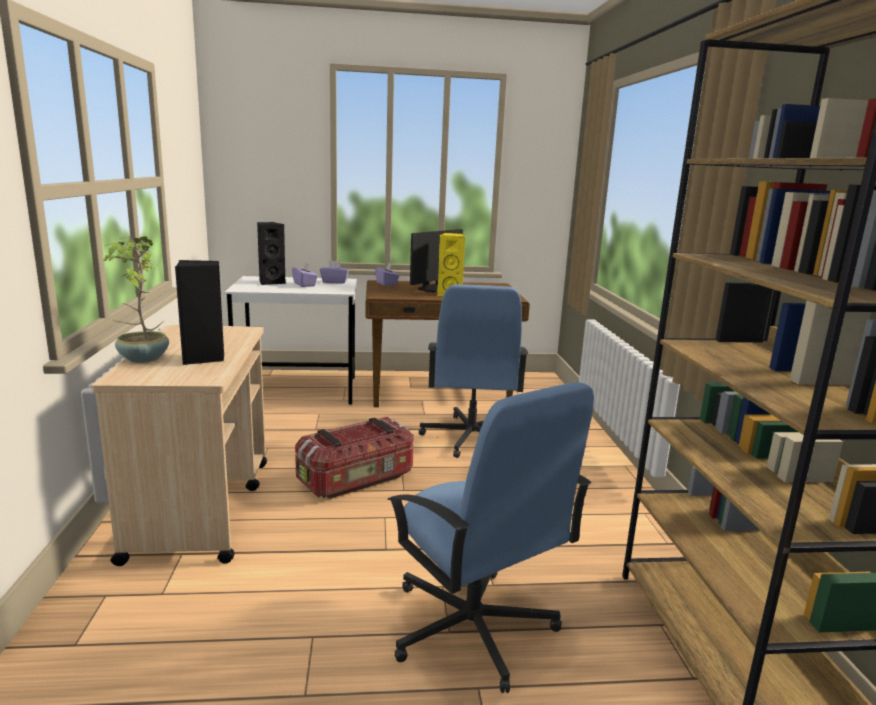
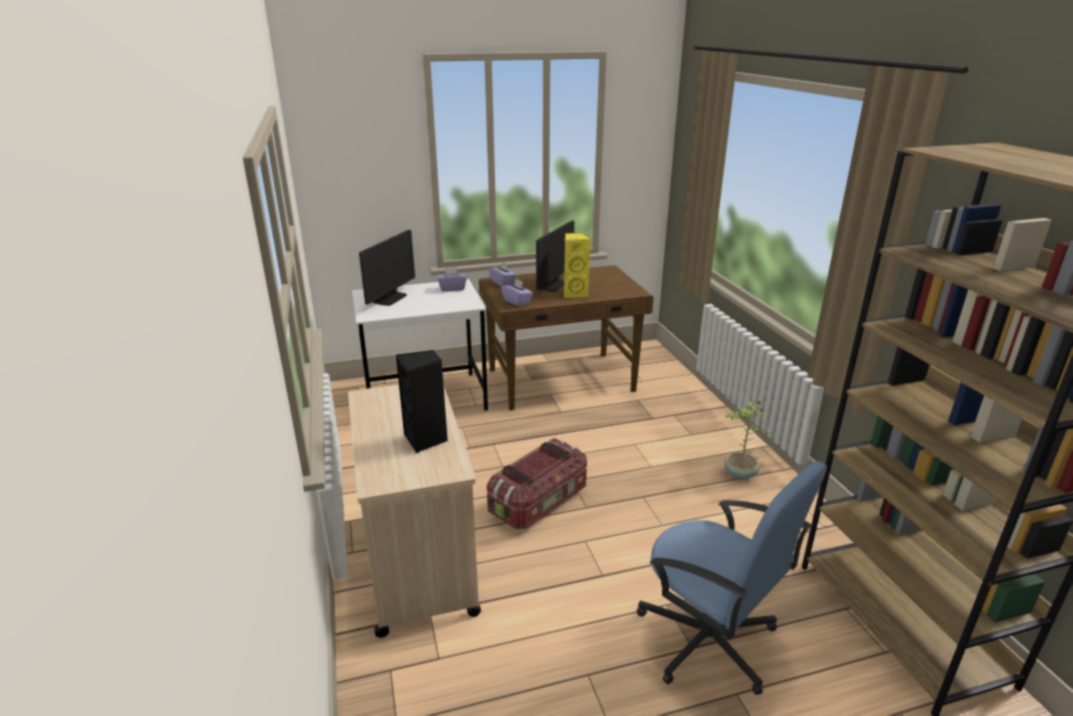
camera: 10 degrees left, 10 degrees up
(142, 359) = (371, 450): potted plant -> potted plant (739, 474)
(271, 282) = (390, 298): black speaker -> monitor
(305, 285) = (426, 298): purple tissue box -> purple tissue box (517, 302)
(470, 437) = (616, 435): blue office chair -> none

